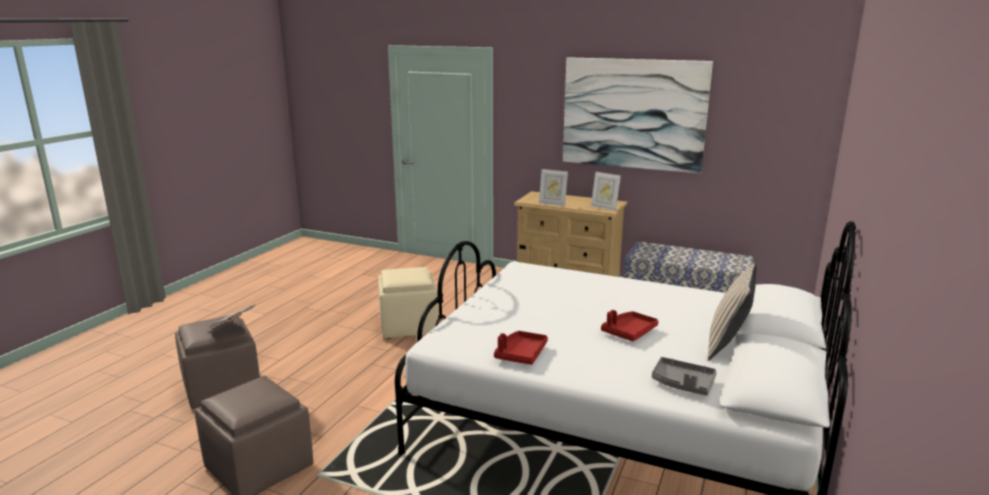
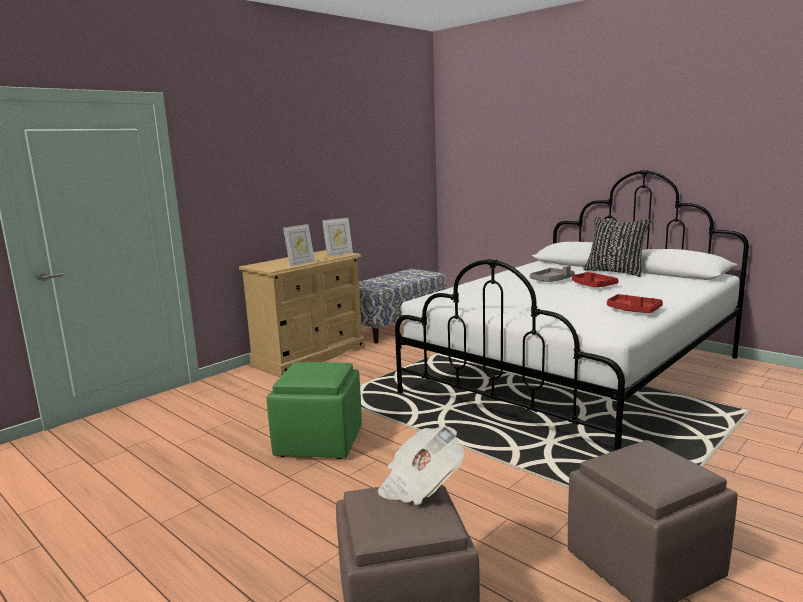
camera: 70 degrees left, 5 degrees down
(409, 326) = (318, 441): beige ottoman -> green ottoman
(633, 114) = (317, 162): picture -> none
(682, 384) = (677, 284): grey tray -> grey tray (552, 280)
(727, 344) = (615, 272): beige pillow -> black pillow

